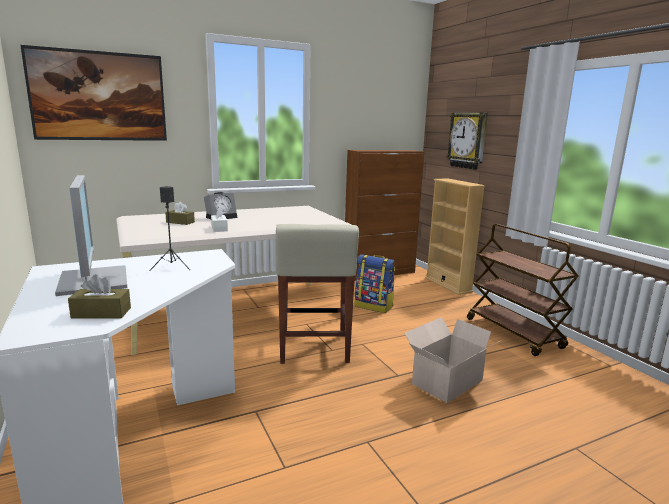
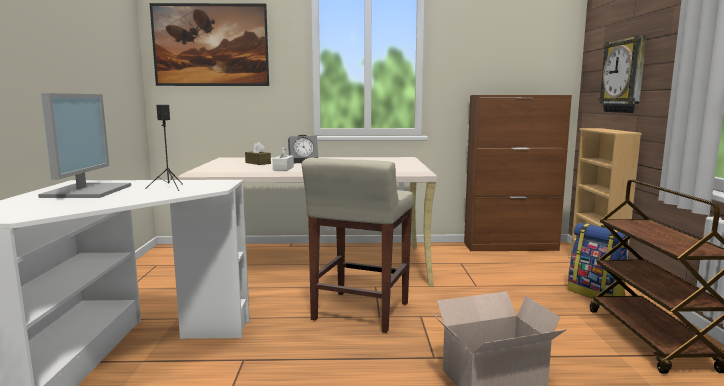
camera: 25 degrees right, 5 degrees down
(101, 313) = (41, 210): brown tissue box -> none
(374, 306) = (472, 280): backpack -> backpack (596, 294)

